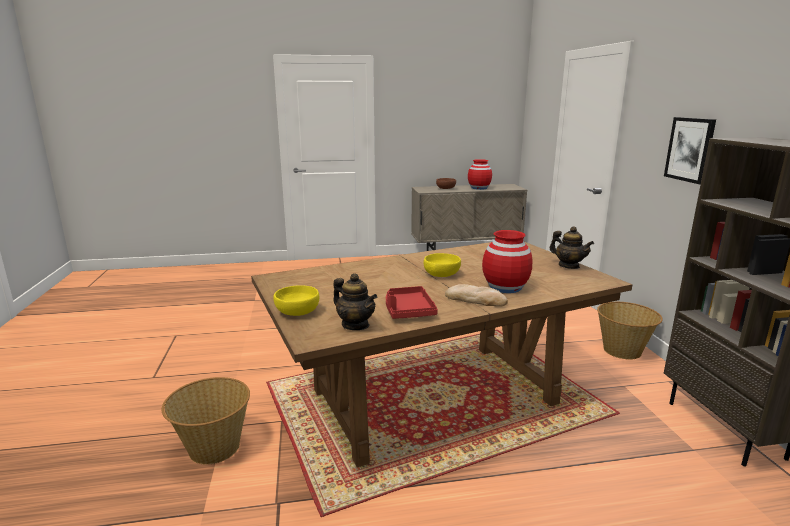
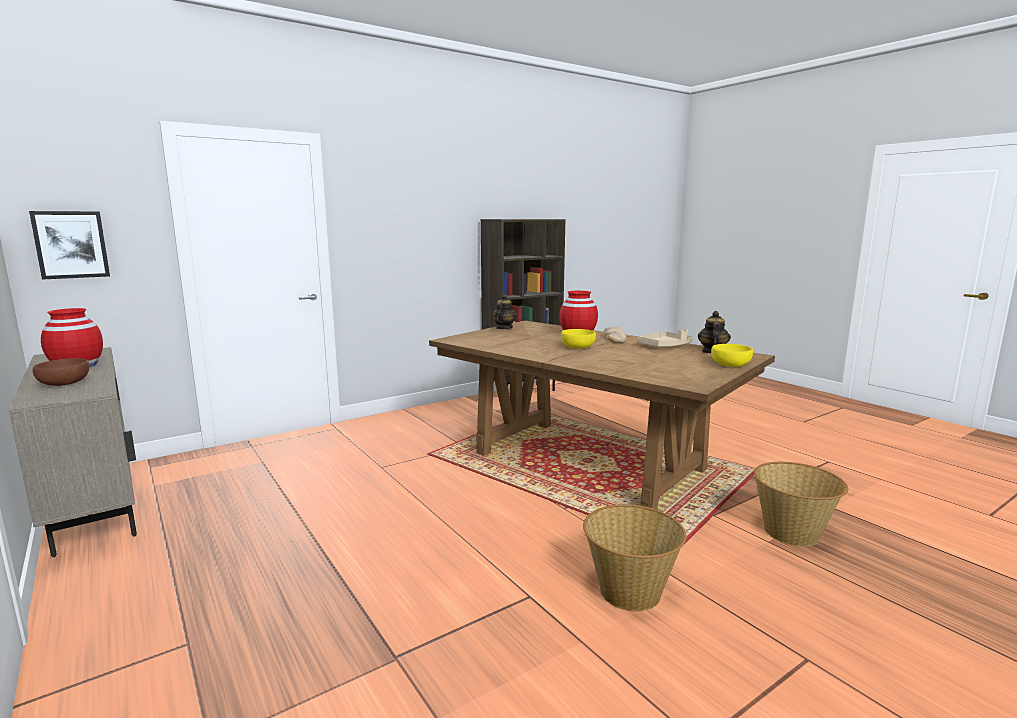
camera: 115 degrees left, 5 degrees down
(408, 310) = (664, 346): red tray -> beige tray
(623, 351) = (435, 411): basket -> basket (630, 591)
(690, 149) = (423, 234): picture -> picture (71, 244)

